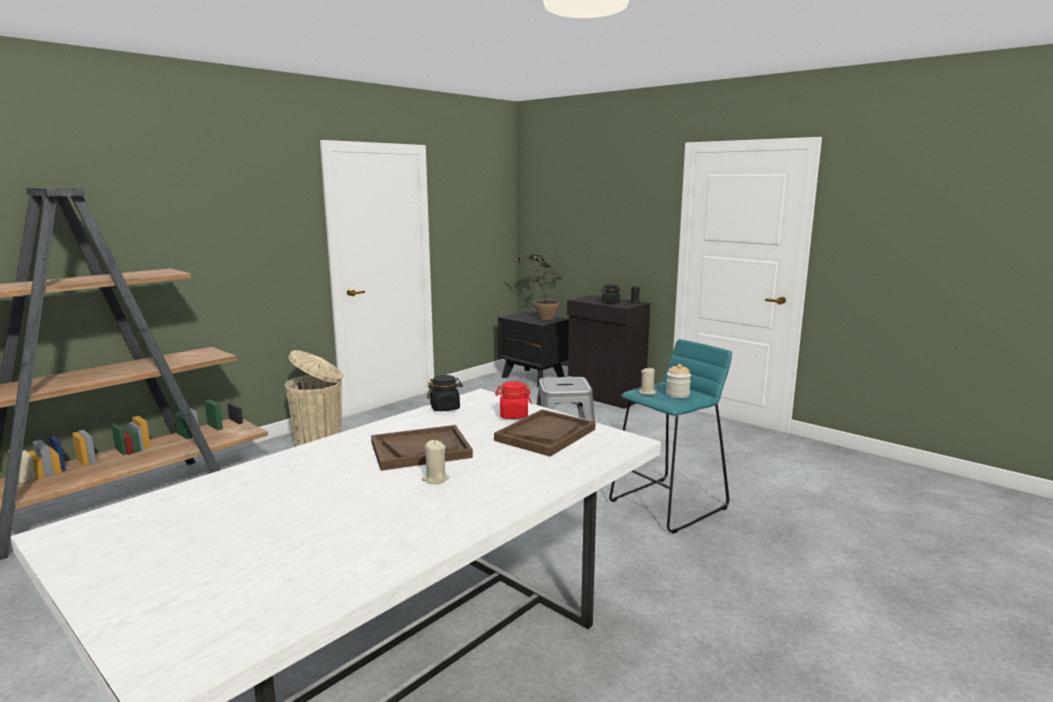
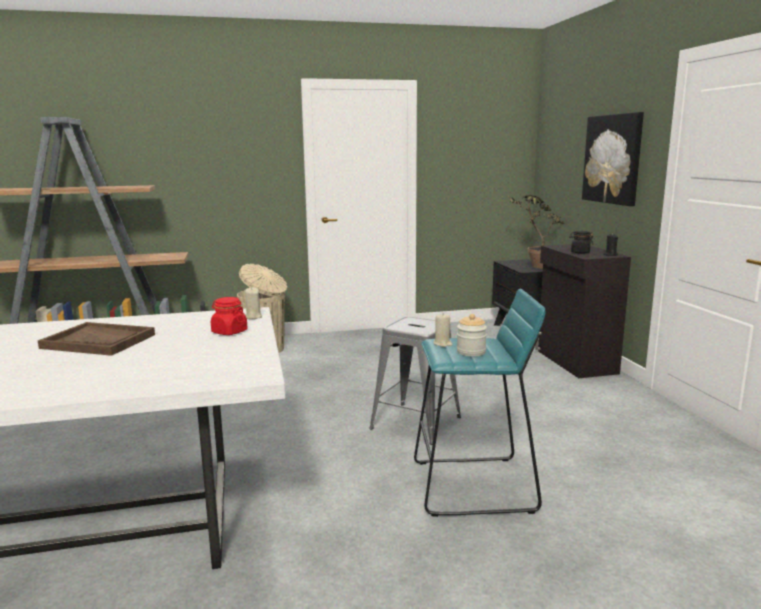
camera: 35 degrees right, 0 degrees up
(435, 479) = (47, 363): beige candle -> beige candle (253, 317)
(445, 408) = (200, 316): black jar -> none
(545, 435) = (208, 352): brown tray -> none
(619, 223) = (613, 159): none -> picture

